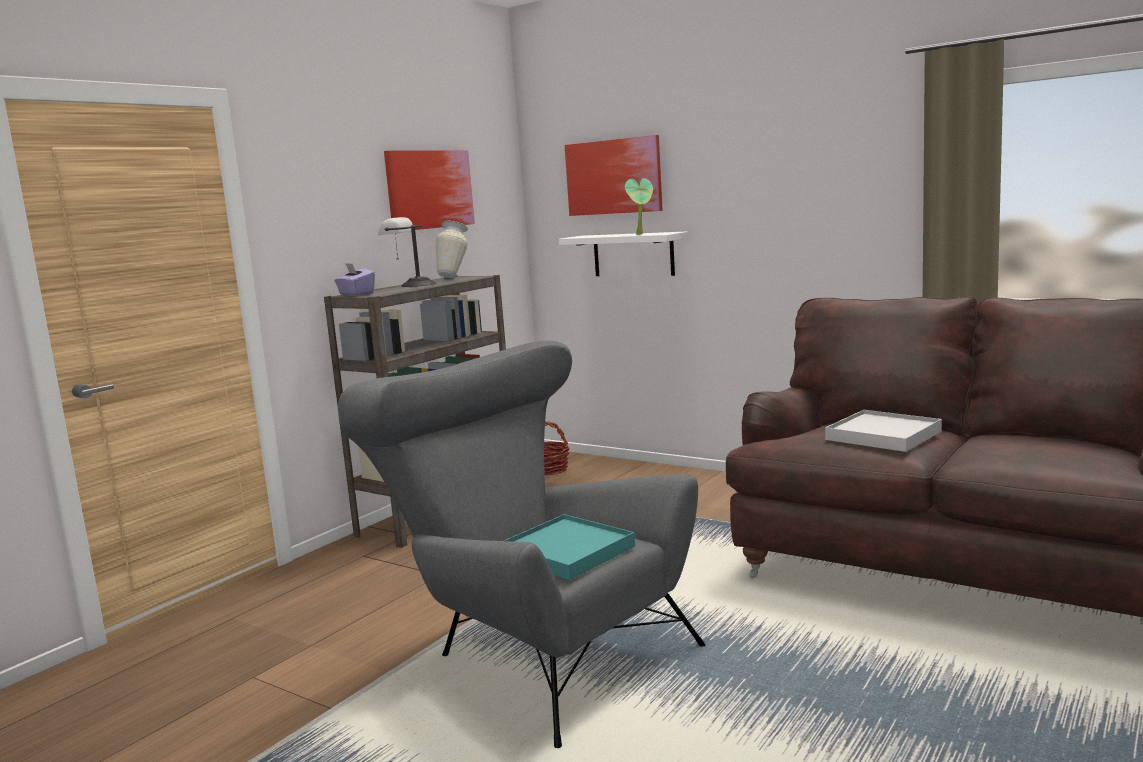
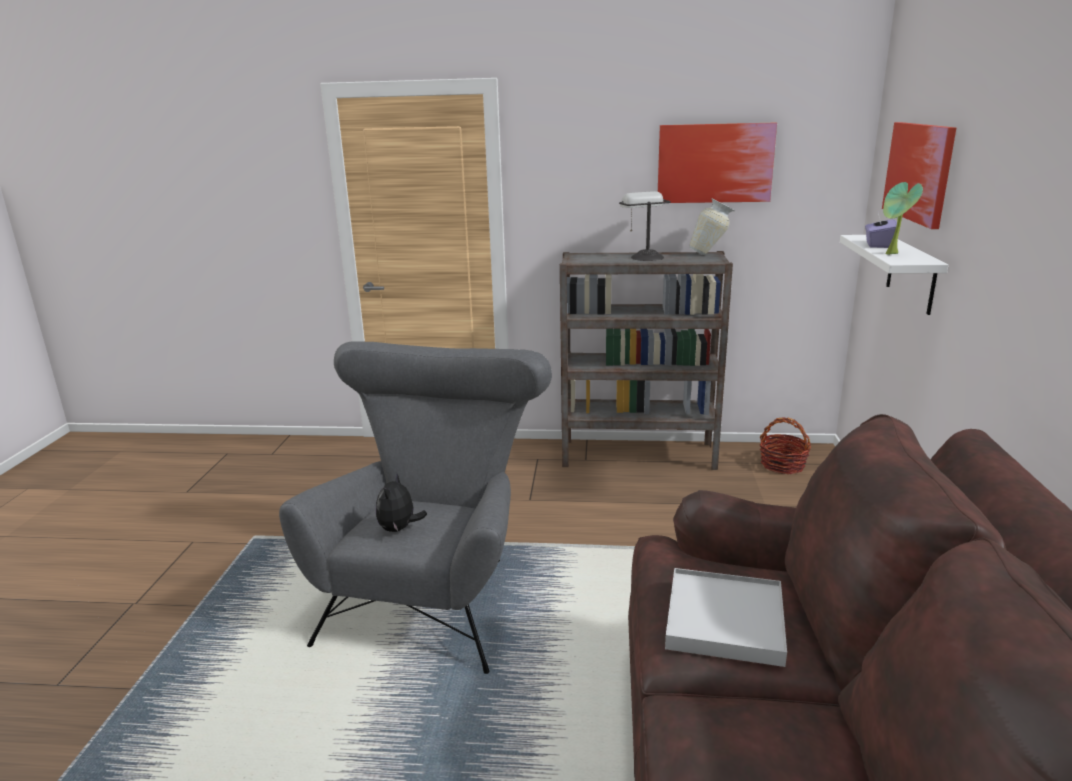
camera: 60 degrees right, 10 degrees up
(356, 294) = (578, 256): purple tissue box -> purple tissue box (878, 245)
(567, 552) = (399, 529): turquoise tray -> plush toy

